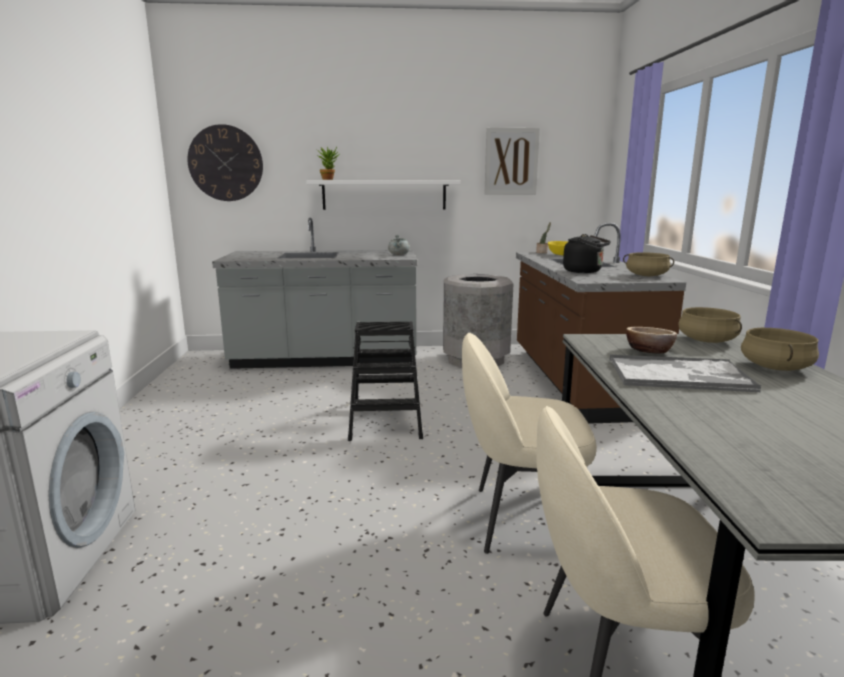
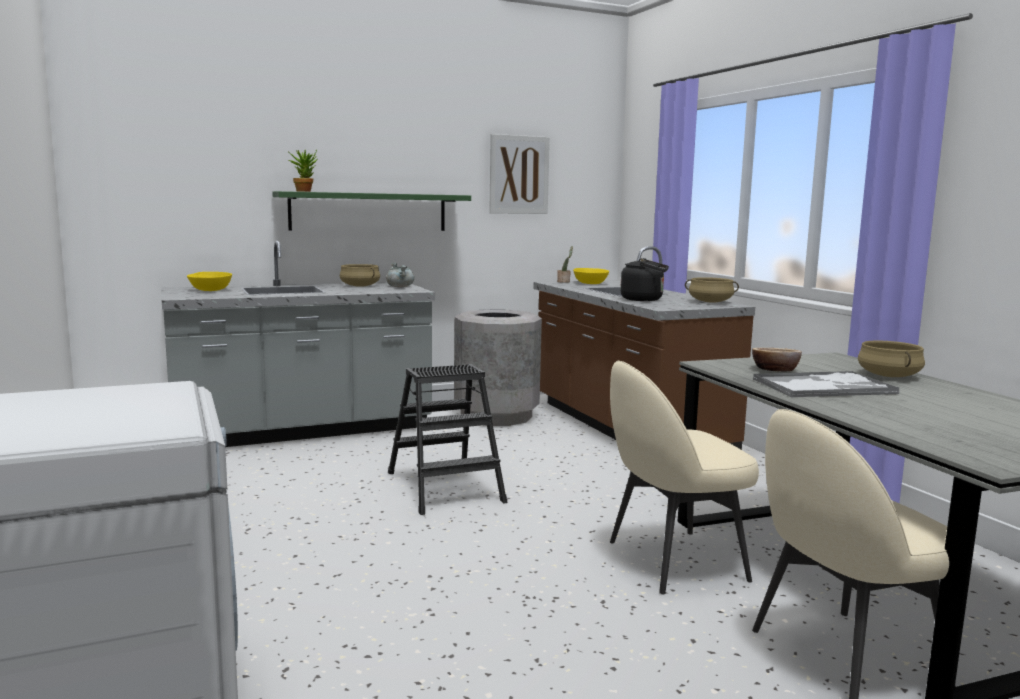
camera: 20 degrees left, 5 degrees down
(225, 163) = (151, 166): wall clock -> none
(260, 254) = (210, 290): none -> yellow bowl
(384, 195) = (369, 212): white shelf -> green shelf
(707, 340) = (812, 359): beige cooking pot -> beige cooking pot (360, 286)

